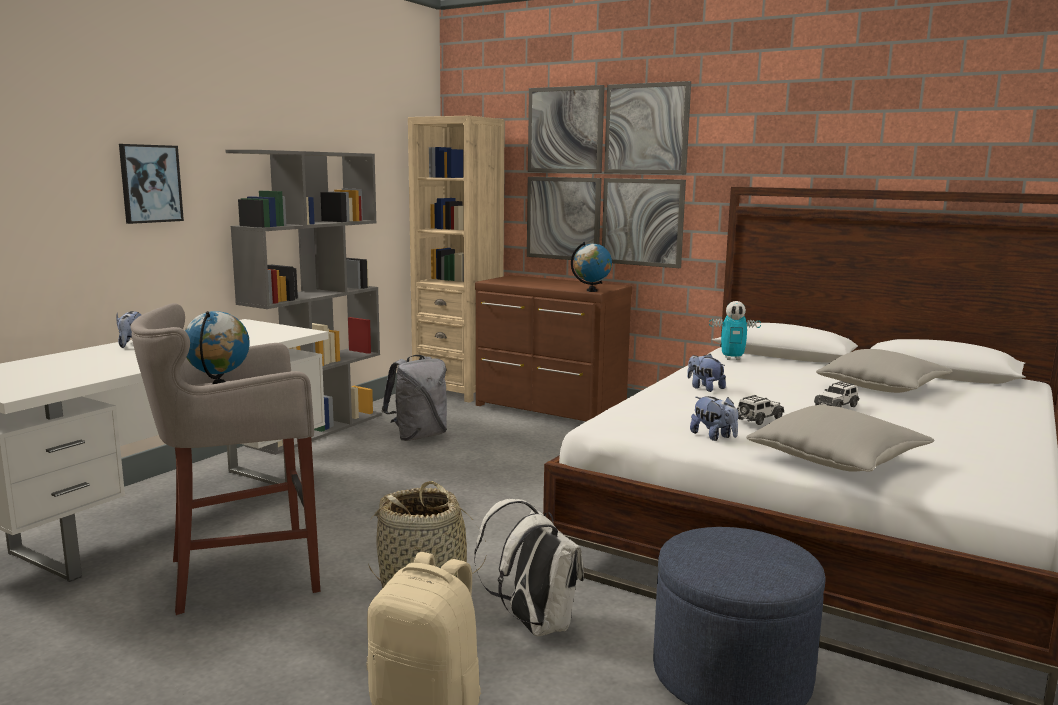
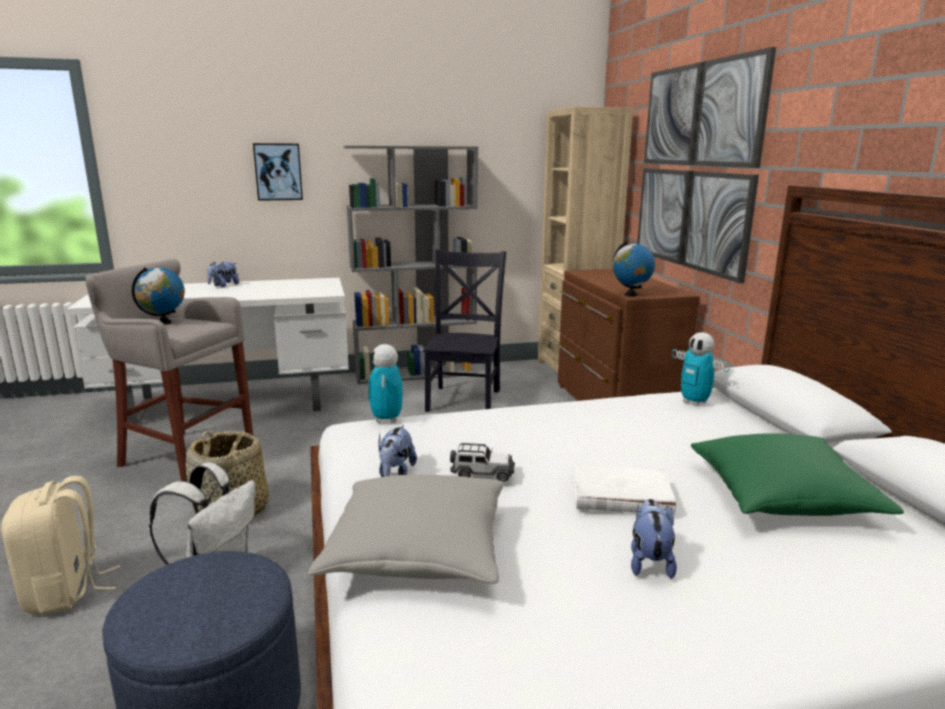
camera: 45 degrees right, 5 degrees up
(418, 436) = (464, 399): grey backpack -> black chair
(608, 415) = (386, 419): none -> toy robot
(704, 388) = (554, 424): plush toy -> plush toy (649, 561)
(836, 406) = (620, 495): toy car -> white book
(882, 387) = (782, 497): grey pillow -> green pillow

